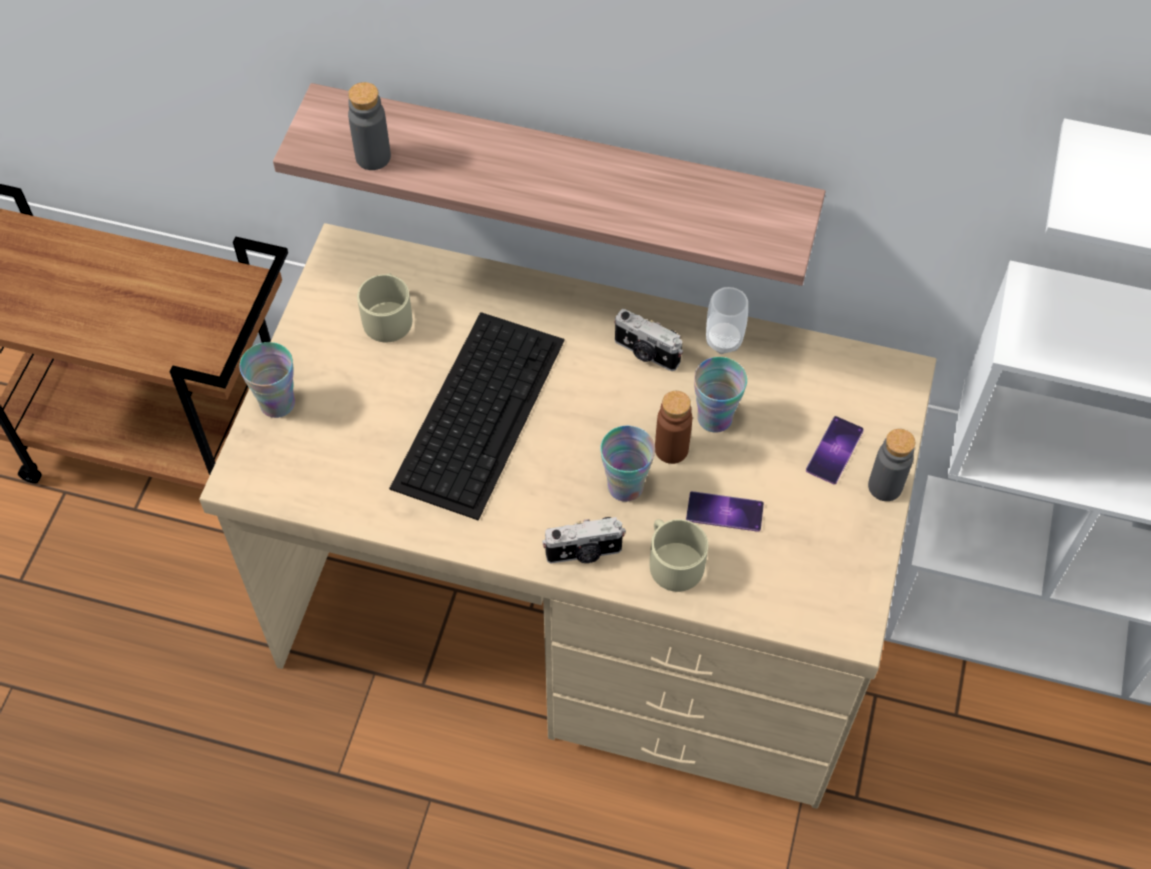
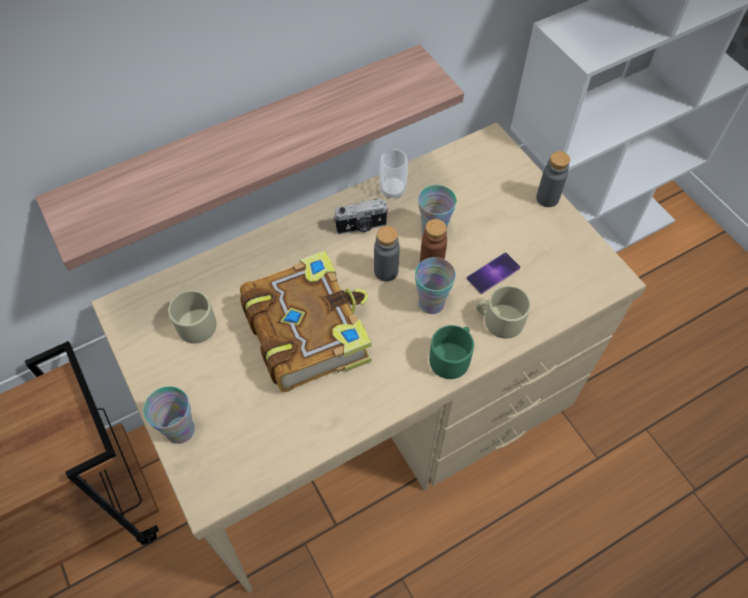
camera: 45 degrees left, 0 degrees up
(373, 157) = (134, 209): grey bottle -> grey bottle (386, 271)
(479, 410) = (308, 330): keyboard -> book
(584, 553) = (452, 356): camera -> green mug
(834, 450) = (506, 200): phone -> none

